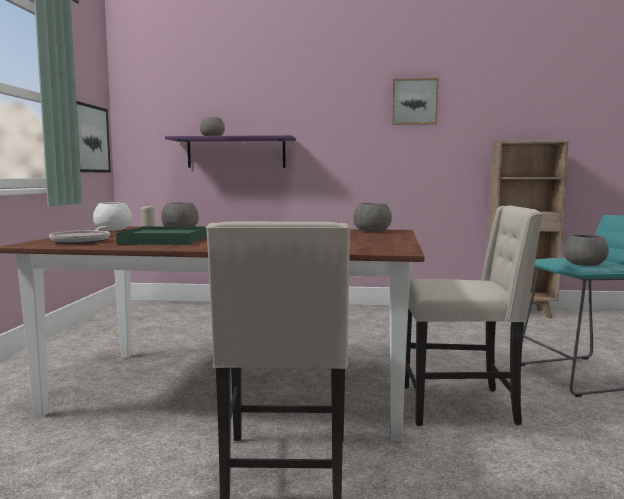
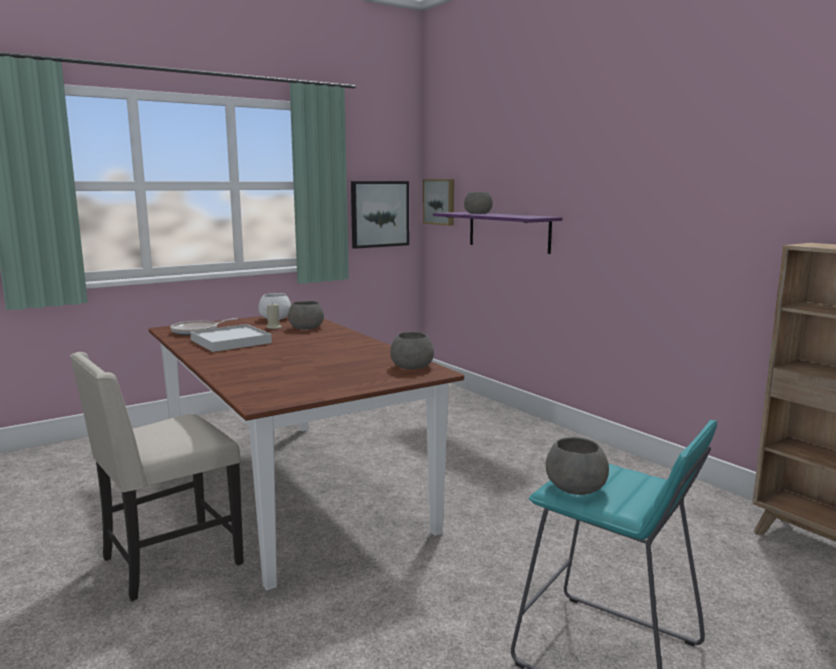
camera: 50 degrees right, 5 degrees up
(164, 240) = (231, 341): green tray -> white tray
(414, 102) = (703, 170): picture -> picture (440, 202)
(460, 405) = (385, 596): beige chair -> none

